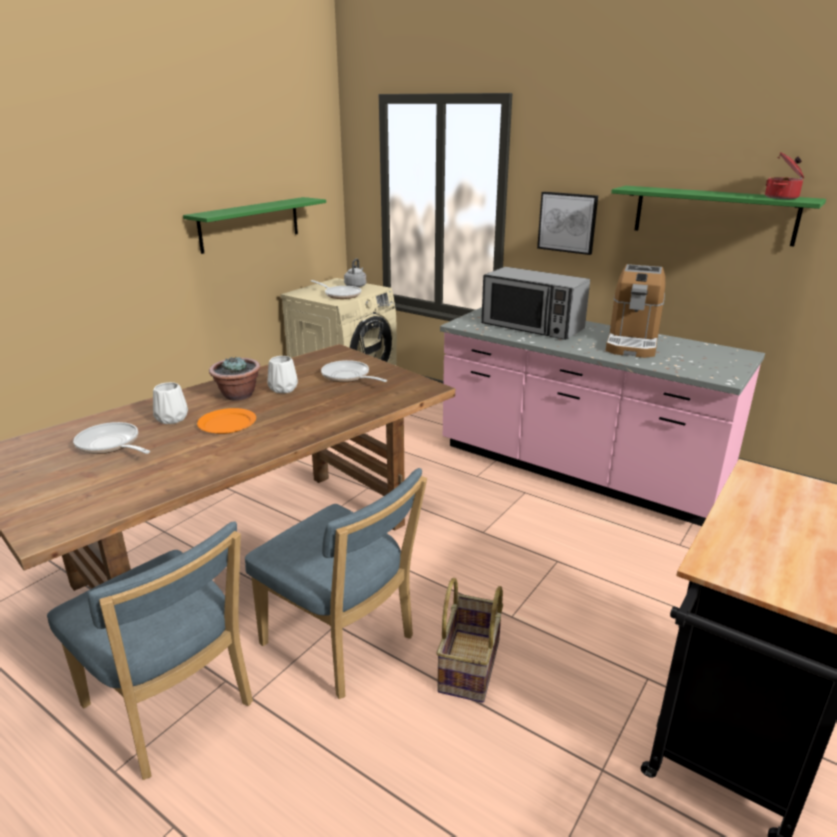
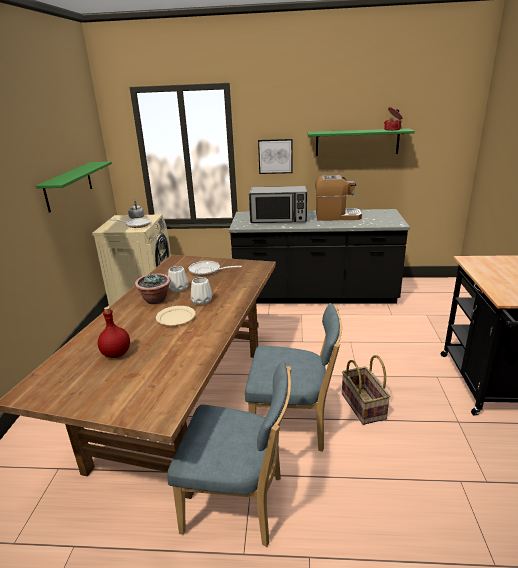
camera: 30 degrees left, 0 degrees up
(111, 445) = (117, 354): frying pan -> red bottle
(171, 419) = (133, 326): white vase -> white vase (201, 301)
(227, 424) = (176, 317): orange plate -> beige plate
(577, 471) = (314, 296): pink counter -> black counter
(632, 342) = (337, 216): coffee machine -> coffee machine turned 75 degrees counterclockwise

